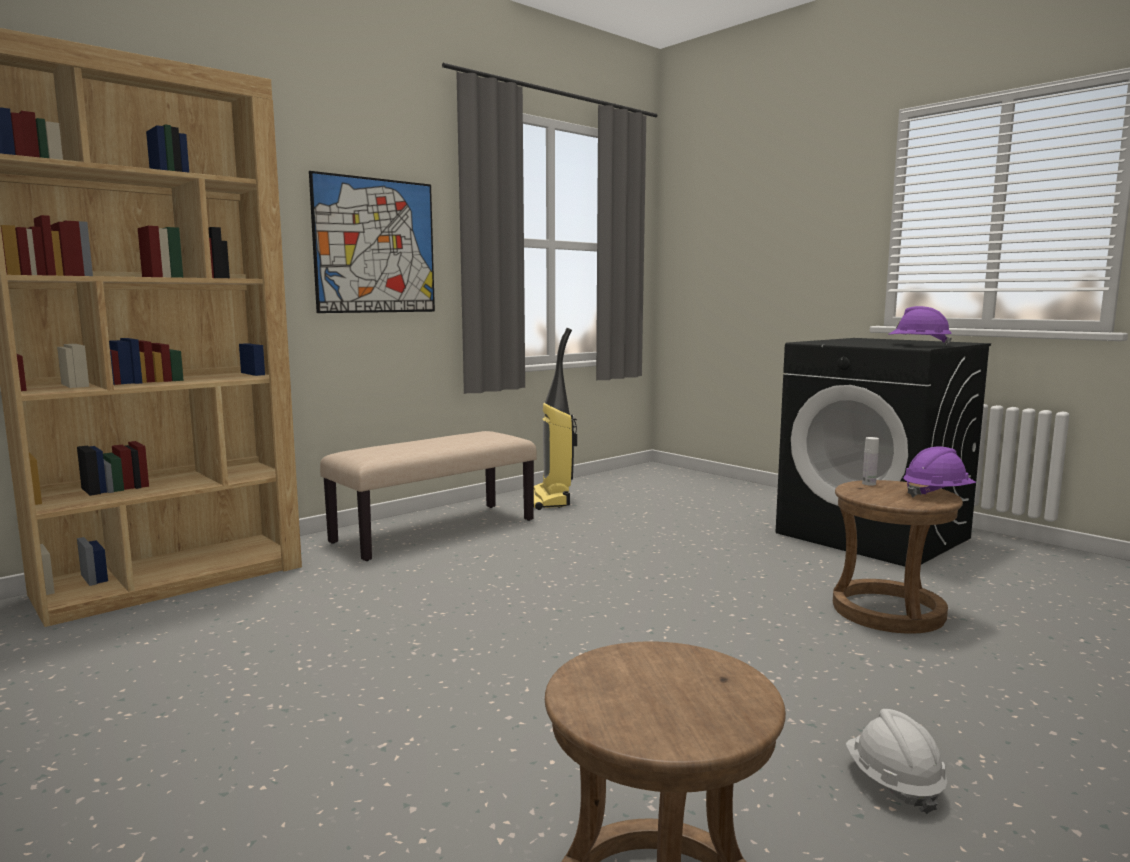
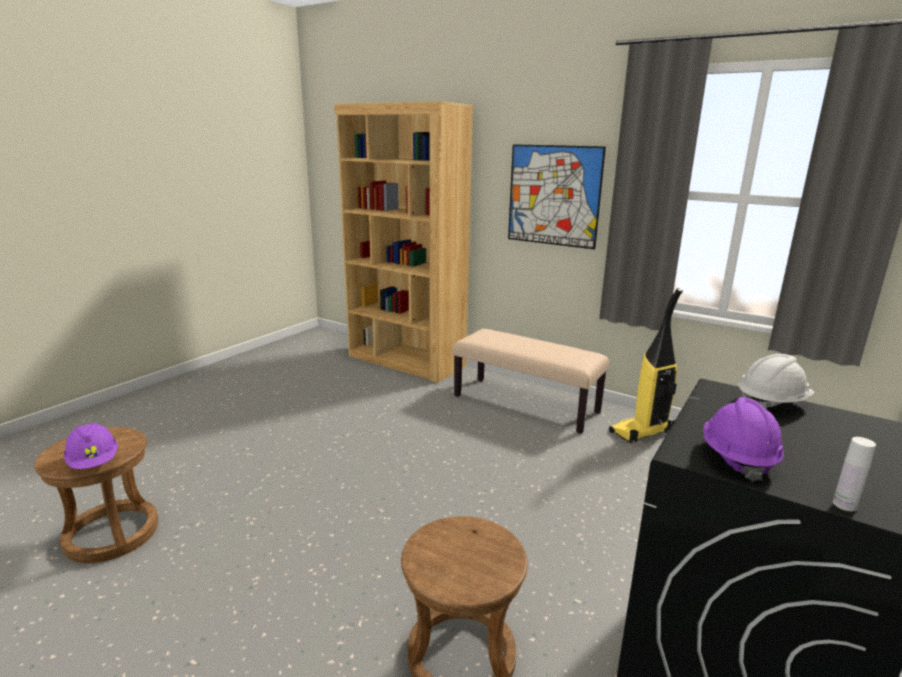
camera: 75 degrees right, 10 degrees up
(869, 484) = (497, 539): white bottle -> white bottle (844, 505)
(893, 783) = (178, 621): white hard hat -> white hard hat (771, 403)
(936, 494) = (469, 585): purple hard hat -> purple hard hat (94, 462)

